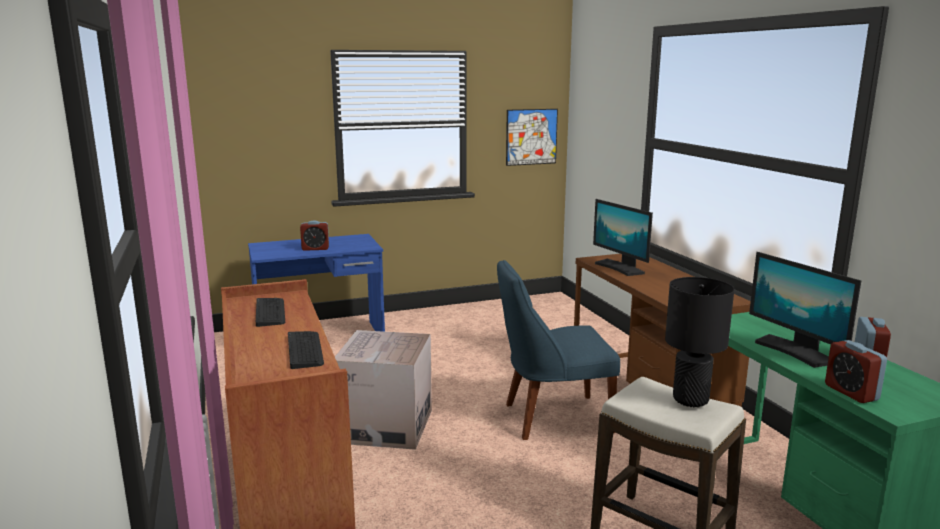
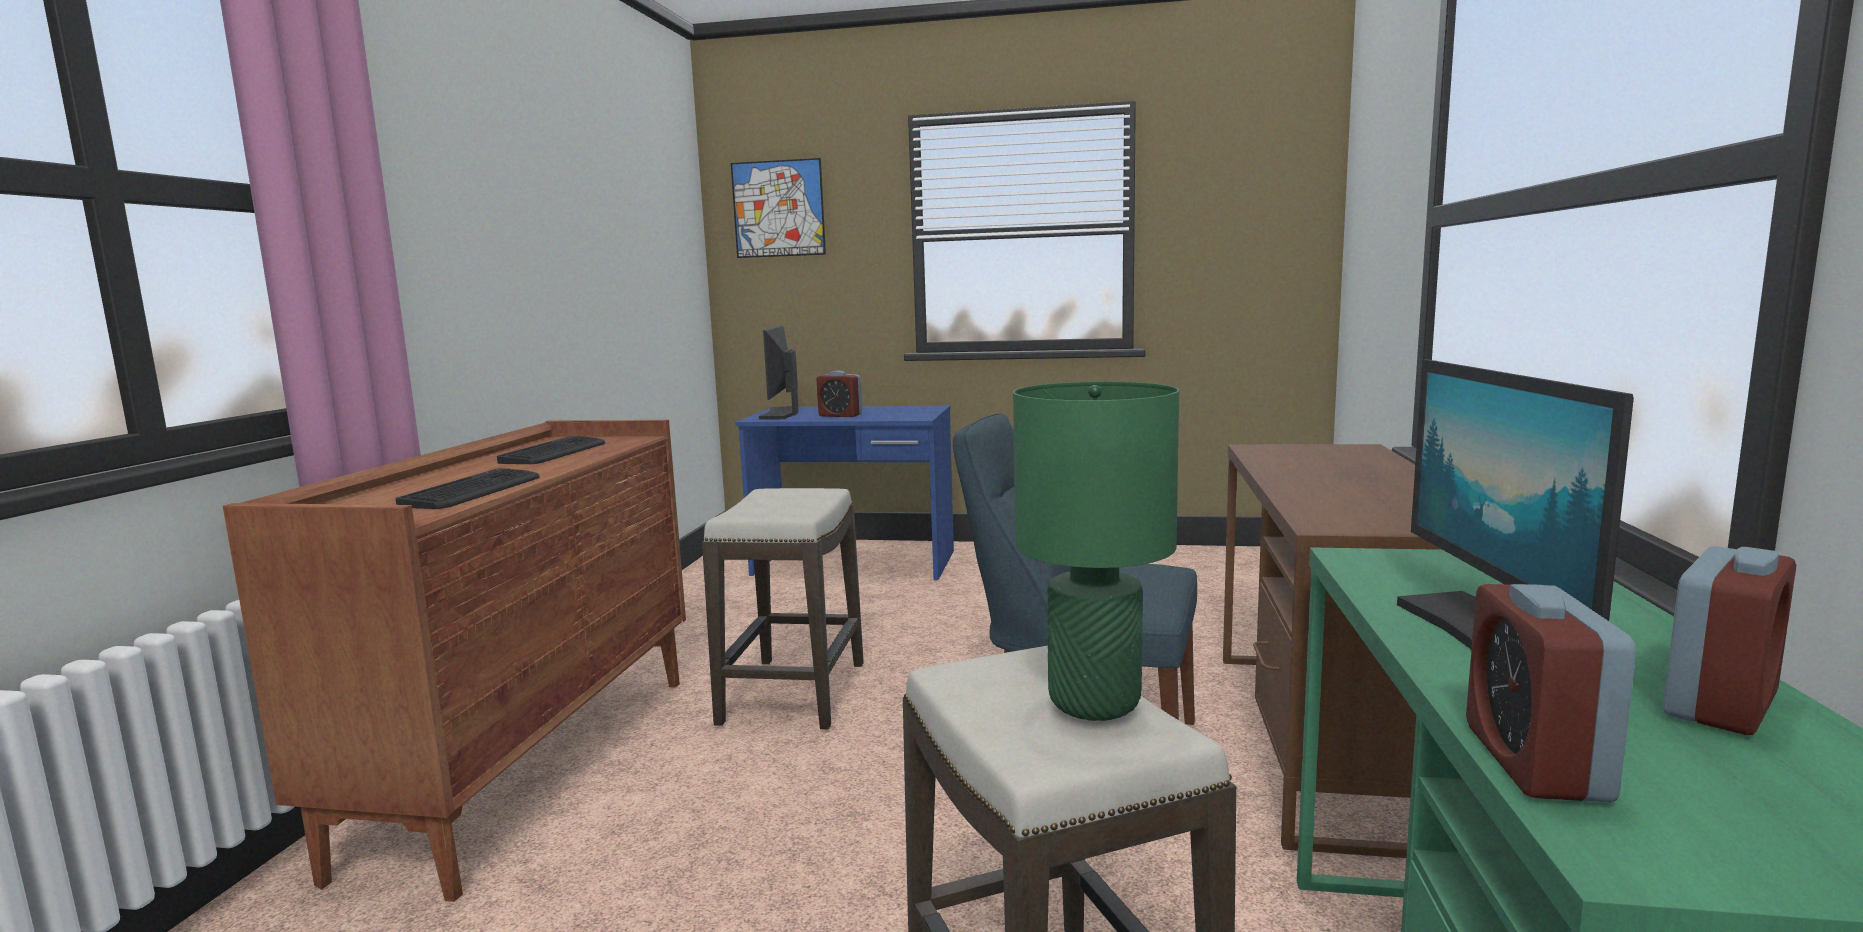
camera: 30 degrees right, 5 degrees down
(386, 426) = (793, 693): cardboard box -> stool
(531, 137) = (1264, 251): picture -> picture (778, 209)
(620, 268) = (1292, 461): monitor -> monitor (781, 414)
(690, 402) = (1093, 709): black table lamp -> green table lamp

